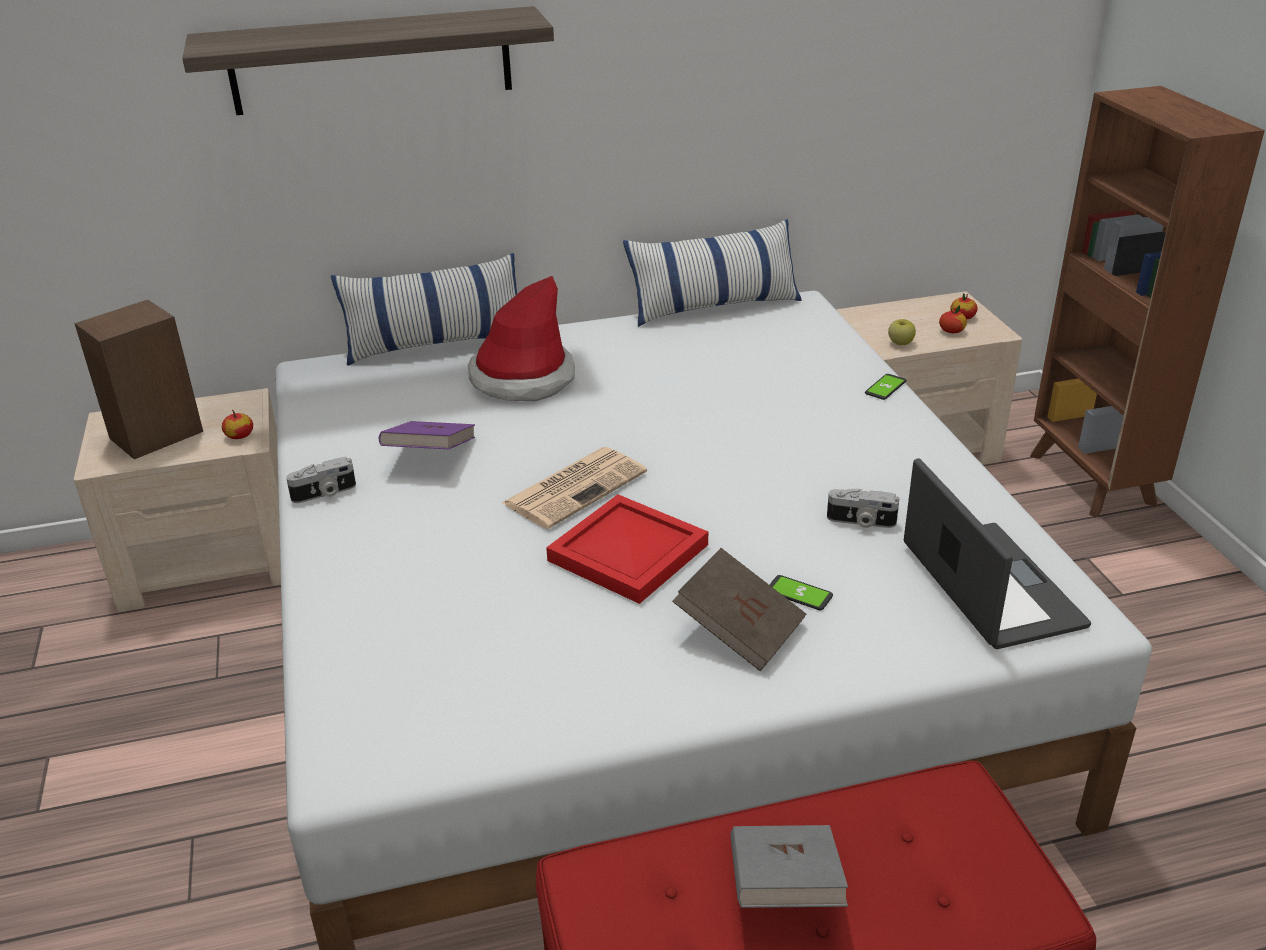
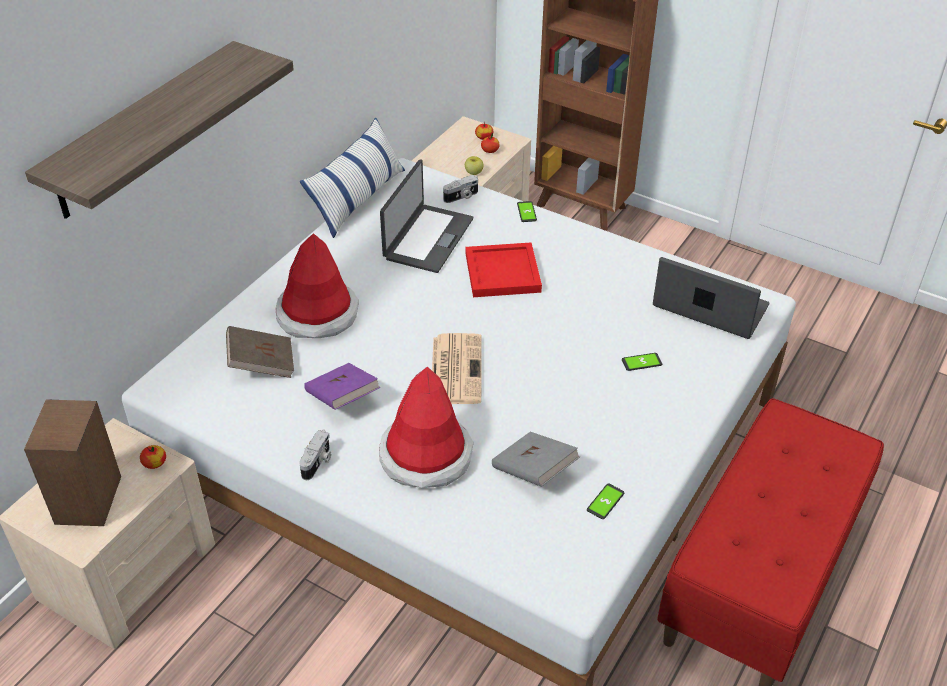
camera: 45 degrees left, 10 degrees up
(421, 545) = (426, 456): none -> hat
(436, 343) = (218, 318): pillow -> none
(525, 705) = (605, 502): none -> phone
(628, 554) = (538, 391): red tray -> red tray (504, 273)
(732, 365) = (427, 238): none -> laptop
(740, 630) = (642, 398): brown book -> brown book (261, 364)
(784, 887) = (773, 506): grey book -> grey book (534, 471)
(861, 522) = (617, 305): camera -> camera (461, 197)

